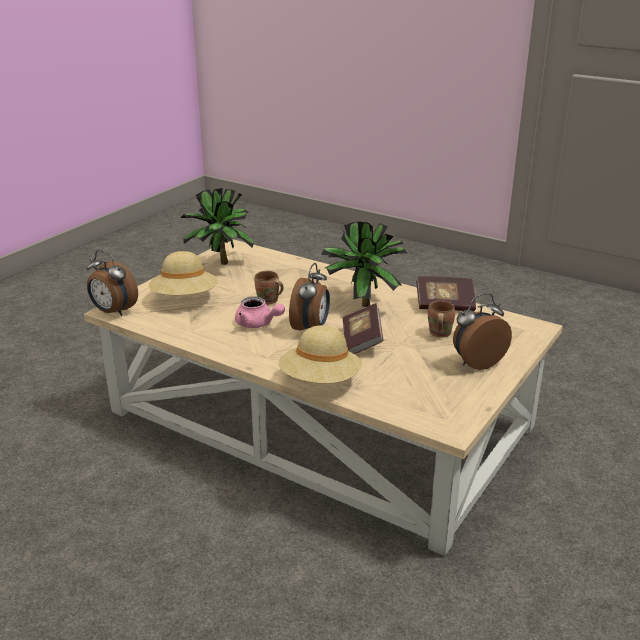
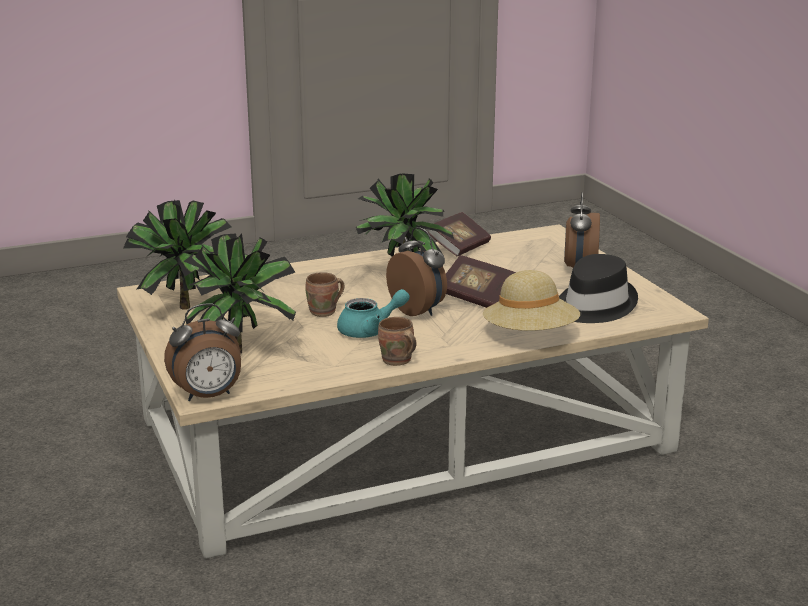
camera: 55 degrees left, 5 degrees down
(185, 298) = (242, 349): beige hat -> potted plant
(258, 324) = (370, 330): pink teapot -> turquoise teapot
(412, 389) = (593, 306): none -> black hat
(438, 333) = (509, 267): brown mug -> brown mug (396, 361)

